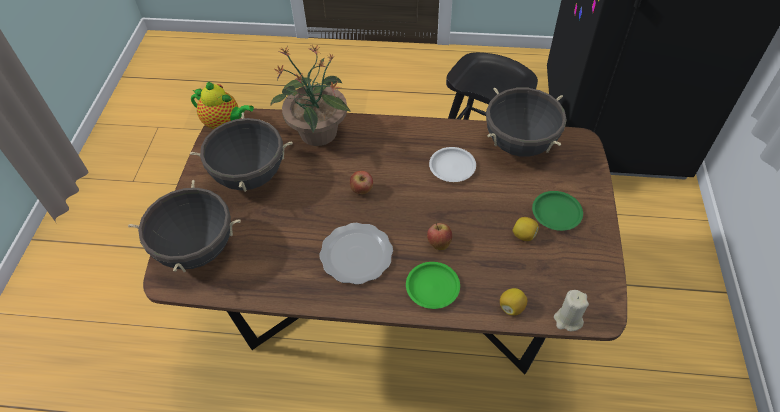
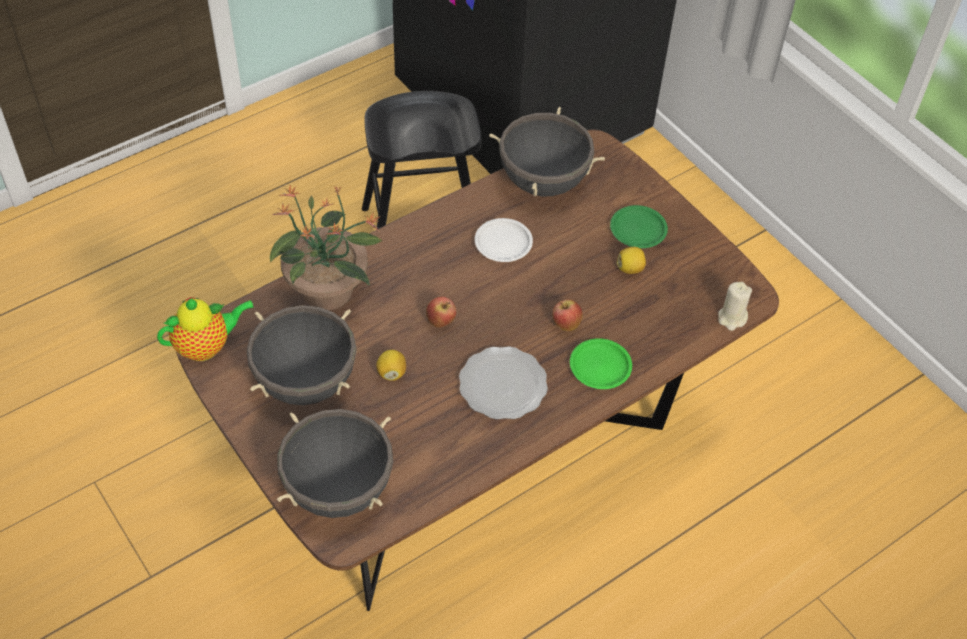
camera: 45 degrees left, 0 degrees up
(511, 307) = (680, 338): lemon -> lemon (391, 373)

